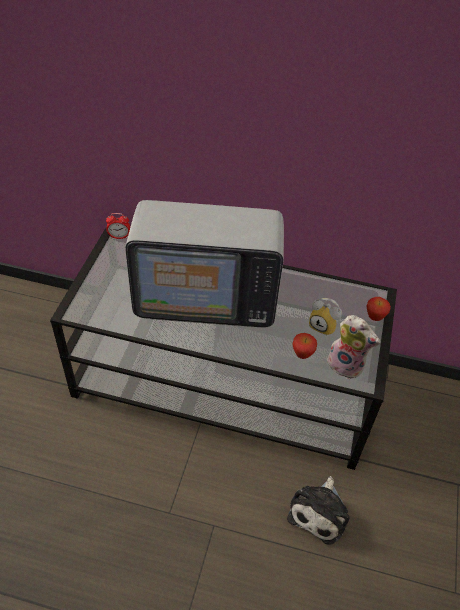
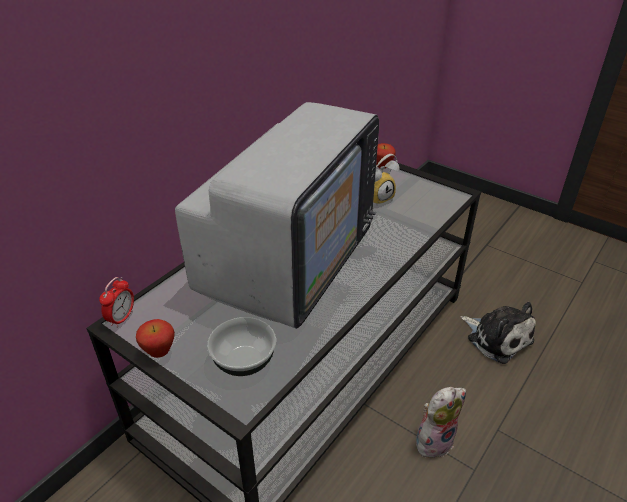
camera: 65 degrees left, 10 degrees down
(107, 302) = (244, 360): none -> bowl
(302, 355) = (410, 220): apple -> apple (159, 353)
(347, 365) = (433, 198): plush toy -> plush toy (434, 440)

